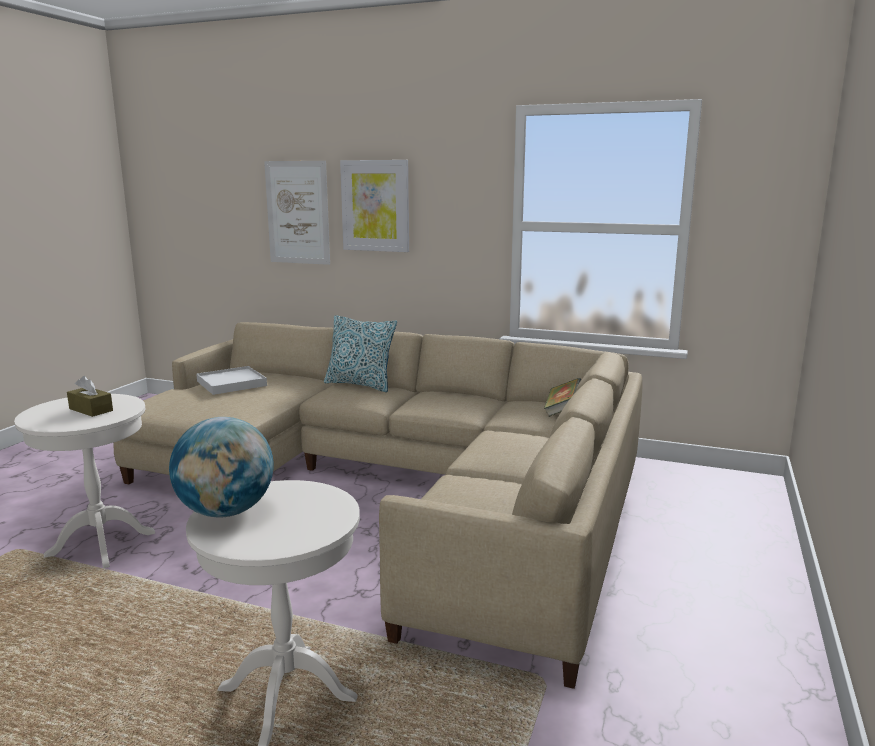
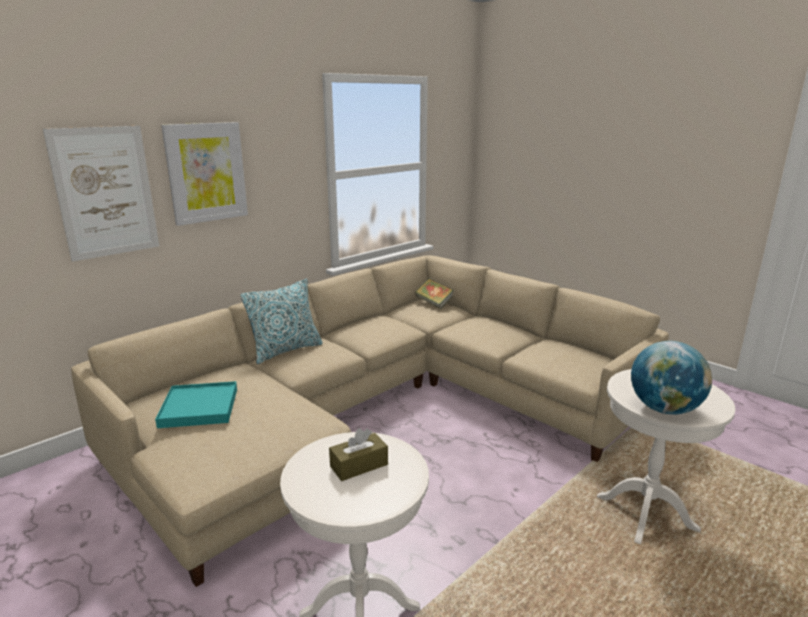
camera: 65 degrees left, 5 degrees up
(231, 383) = (199, 408): white tray -> turquoise tray

